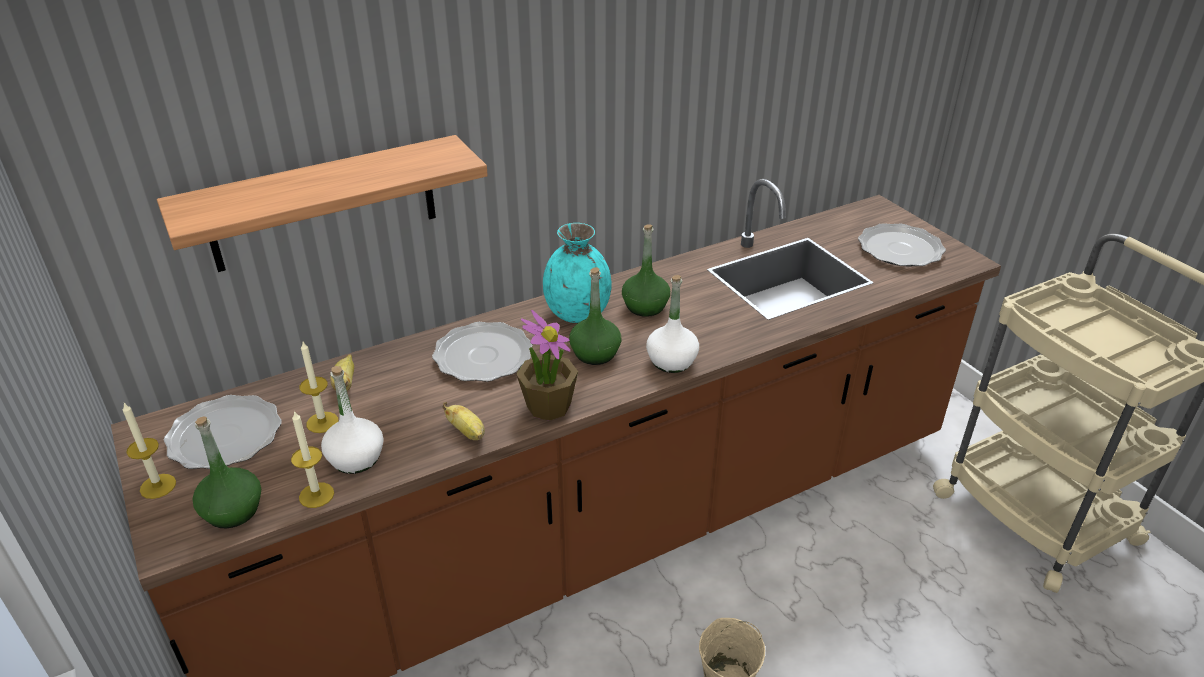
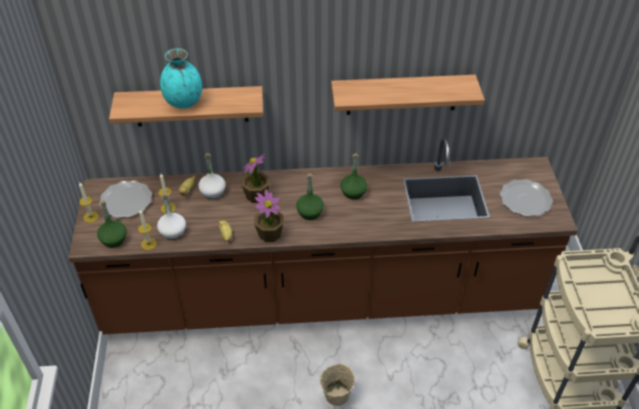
camera: 25 degrees right, 10 degrees up
(483, 356) = (256, 196): plate -> potted plant
(578, 313) = (317, 185): turquoise vase -> turquoise vase (184, 102)
(671, 361) = (344, 229): white bottle -> white bottle (212, 192)
(683, 116) = (402, 94): none -> shelf

